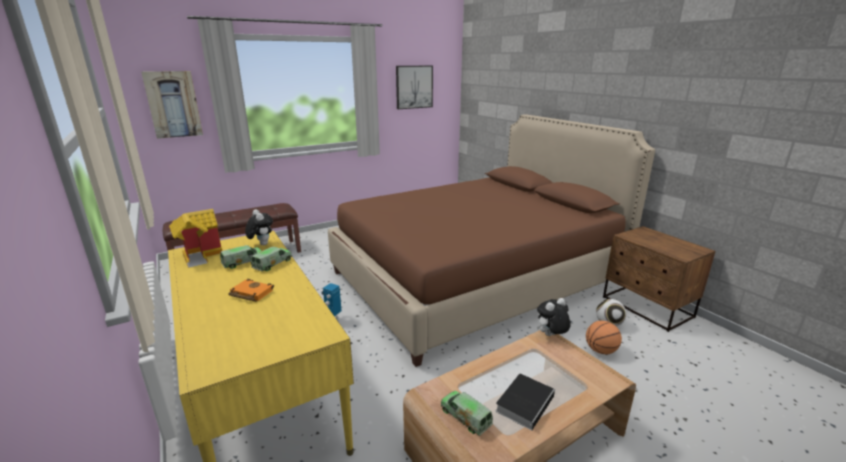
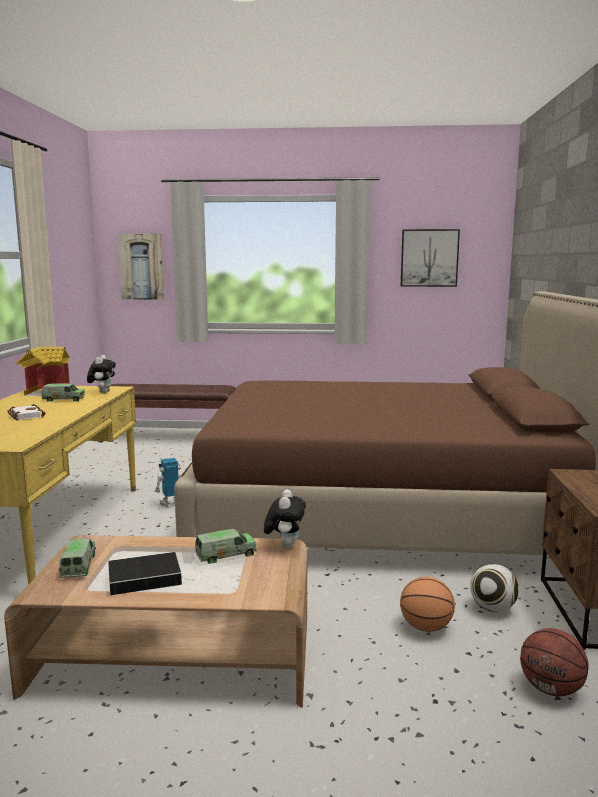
camera: 35 degrees right, 10 degrees down
(250, 293) = (24, 416): orange book -> white book
(272, 264) = (80, 404): toy truck -> toy truck (226, 555)
(551, 336) = (285, 546): plush toy -> plush toy turned 90 degrees clockwise
(688, 361) = (551, 689): none -> basketball

